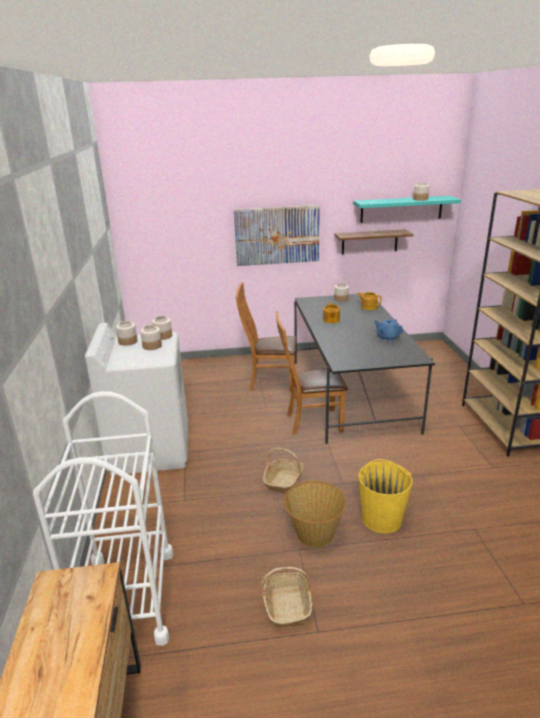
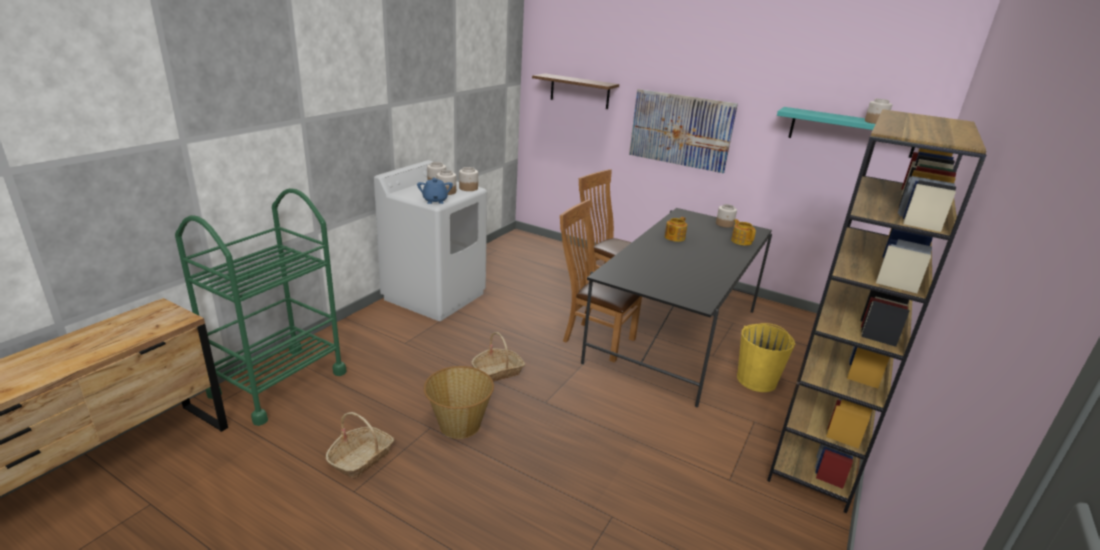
camera: 35 degrees right, 0 degrees up
(127, 598) = (279, 383): white cart -> green cart
(369, 242) = (796, 166): shelf -> shelf (579, 91)
(381, 518) = (534, 449): yellow bucket -> yellow bucket (756, 380)
(387, 338) = (704, 273): blue teapot -> blue teapot (435, 201)

